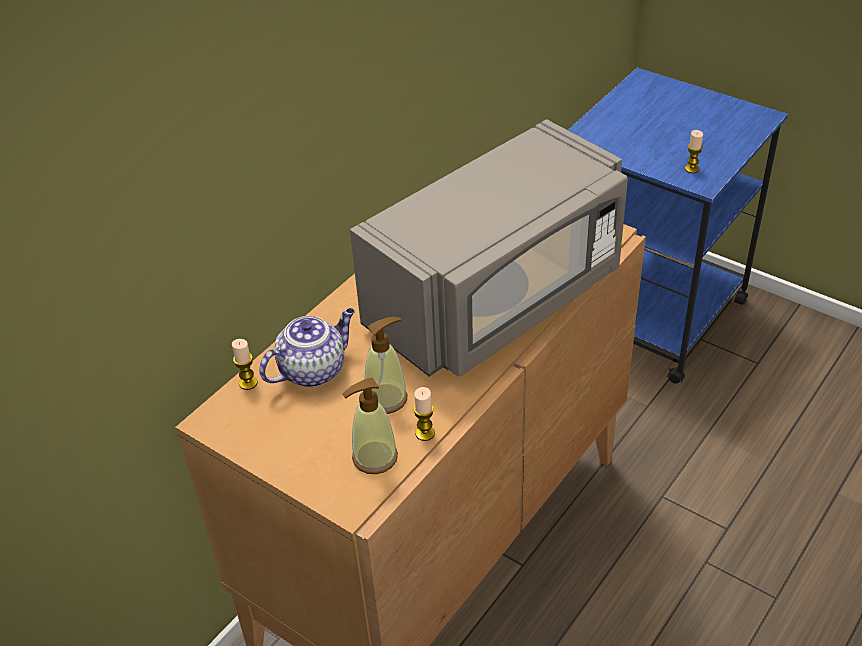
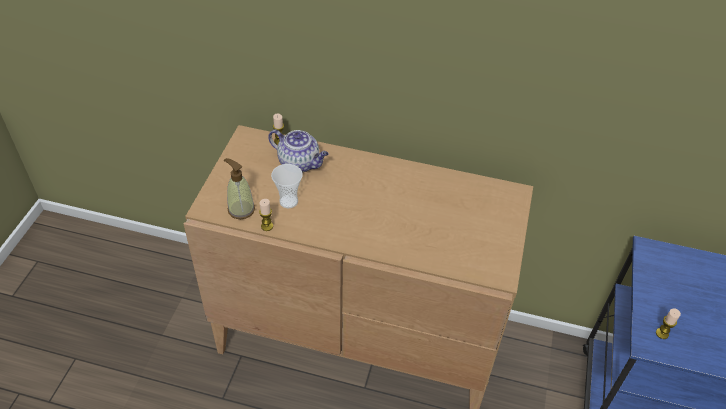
camera: 65 degrees right, 5 degrees up
(386, 398) = (288, 201): soap dispenser -> cup
(497, 300) = (398, 231): grey microwave -> none

